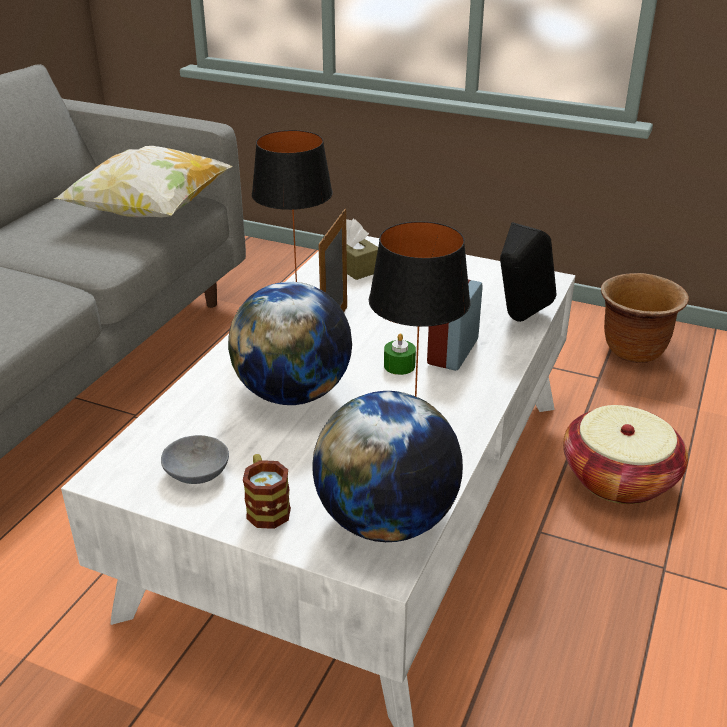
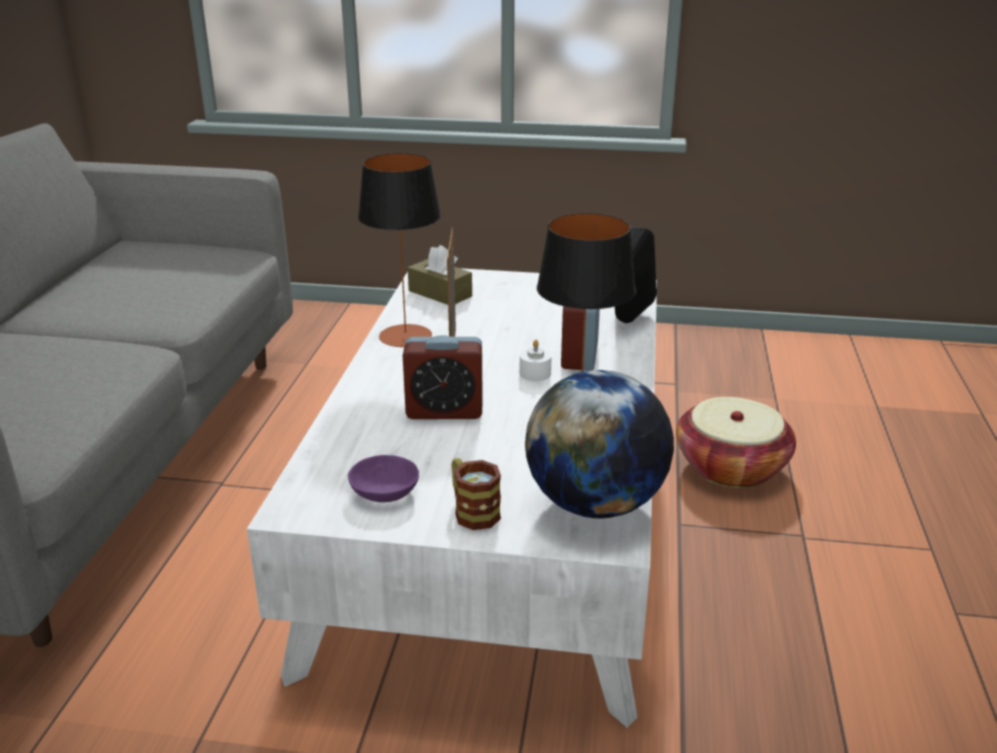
camera: 15 degrees left, 5 degrees down
(150, 213) = (200, 268): pillow -> none
(195, 473) = (383, 493): grey bowl -> purple bowl
(293, 394) = (444, 411): globe -> alarm clock
(399, 365) = (535, 373): green candle -> white candle
(633, 351) = (697, 357): brown planter -> none

